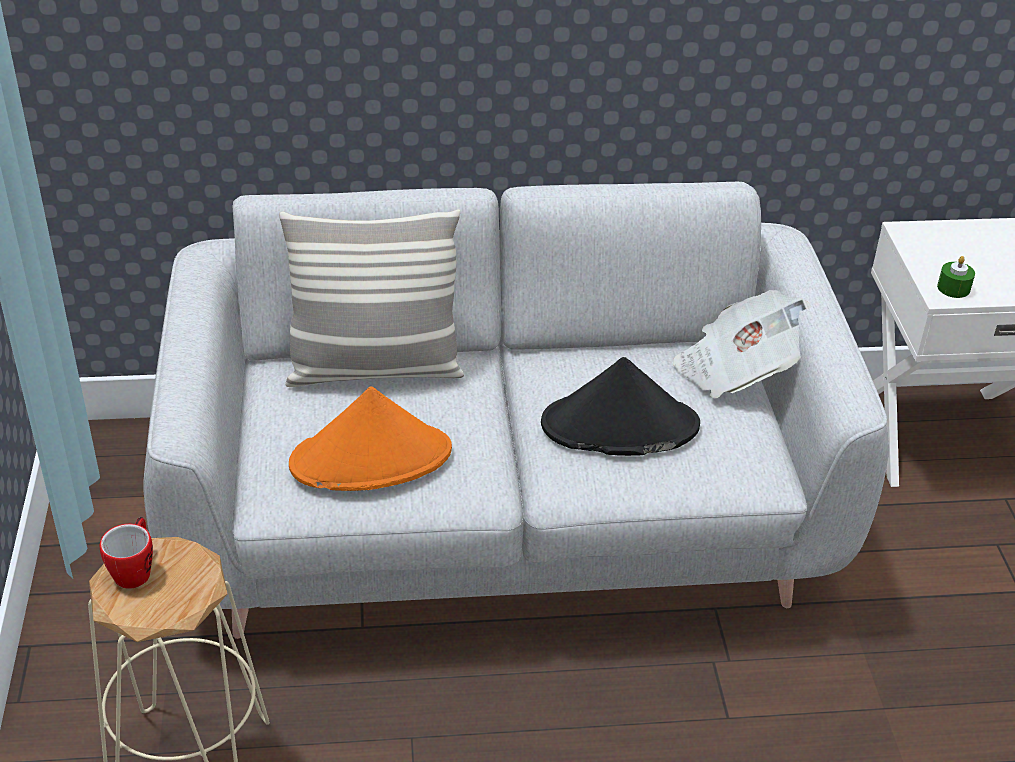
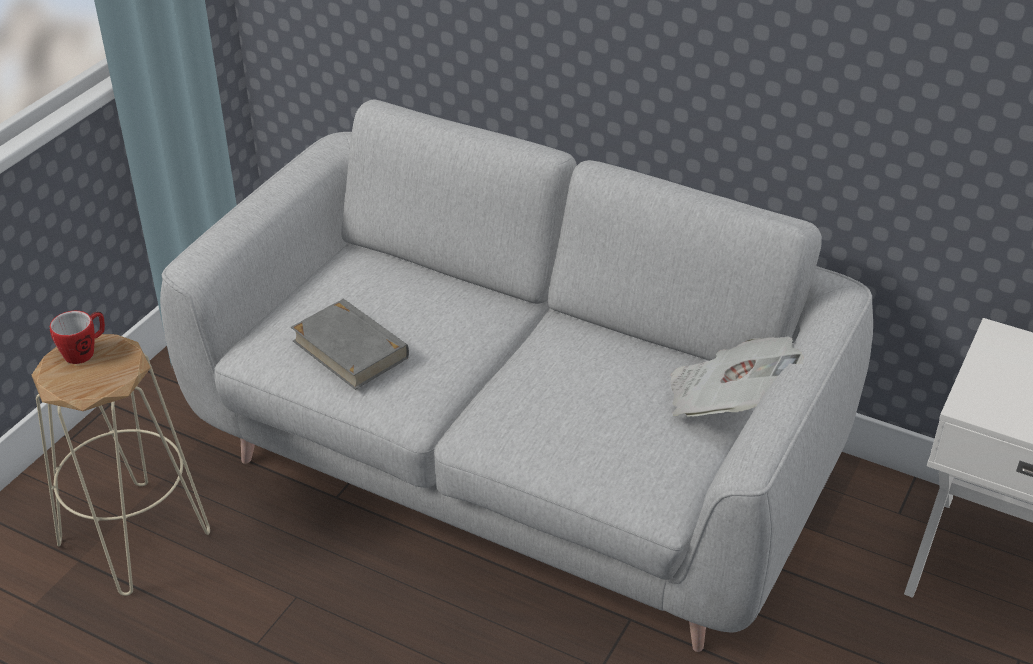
camera: 35 degrees right, 0 degrees up
(371, 458) = (350, 349): orange hat -> grey book
(374, 369) = (423, 282): pillow -> none
(619, 426) = (569, 405): black hat -> none
(953, 288) = (989, 405): green candle -> none

